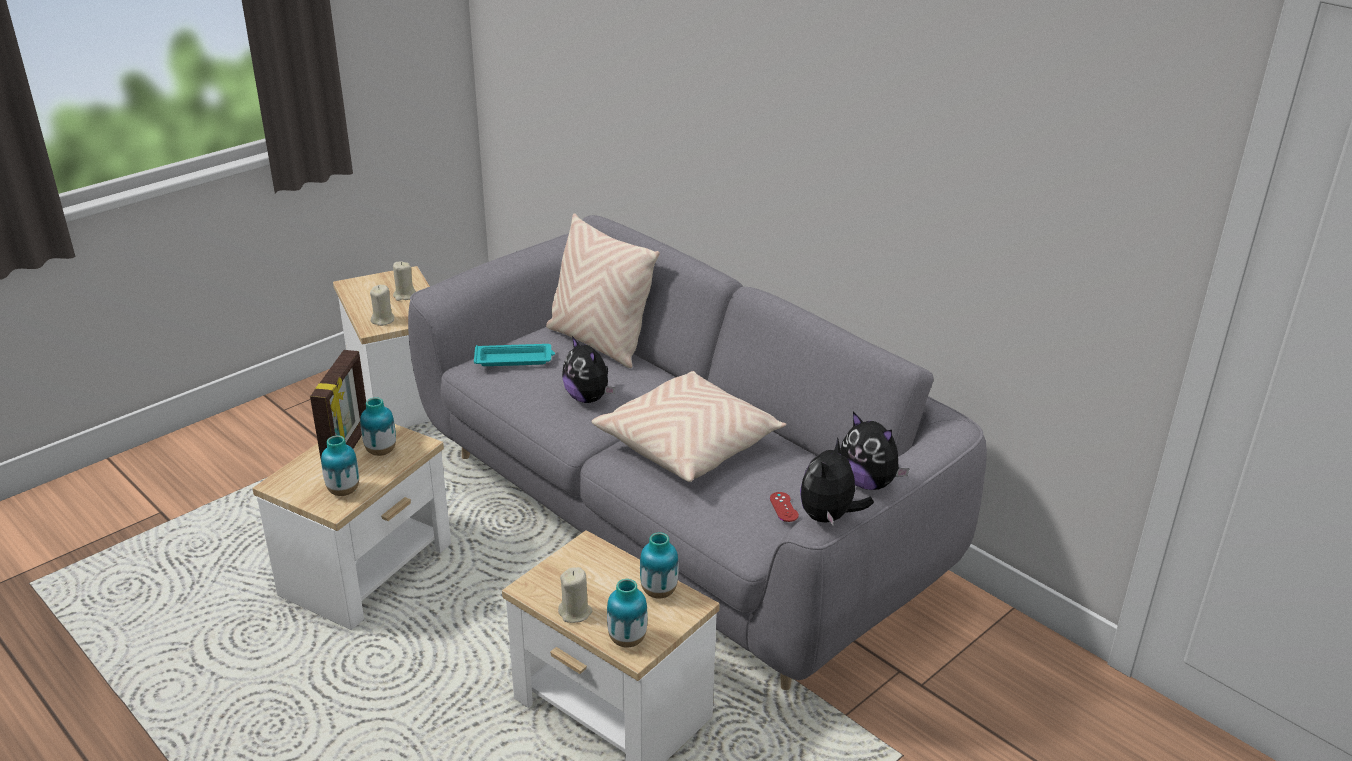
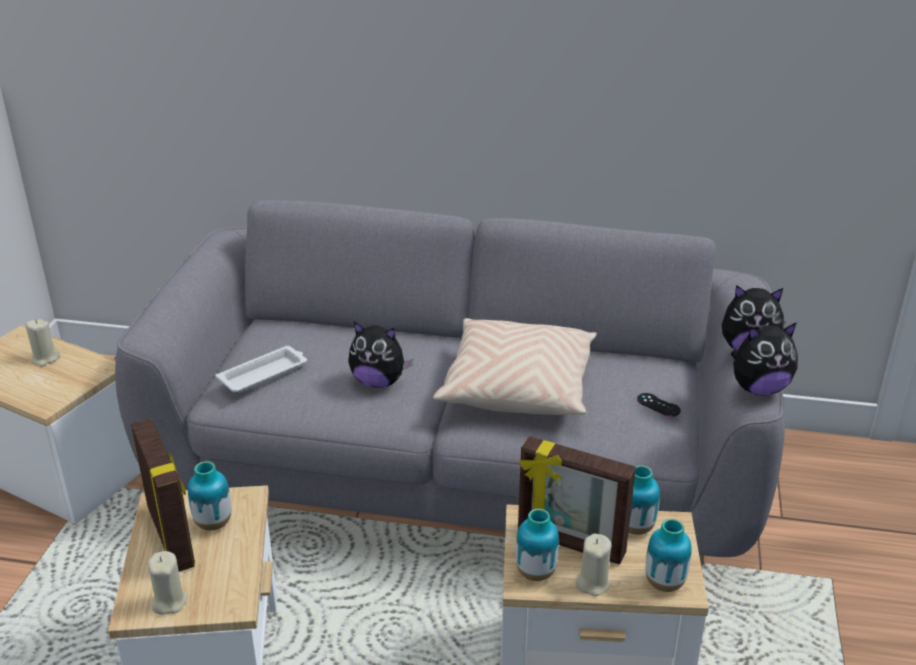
camera: 35 degrees left, 0 degrees up
(343, 491) = (222, 582): vase -> vase (535, 573)
(383, 320) = (50, 391): beige candle -> beige candle (169, 601)
(515, 359) = (264, 374): turquoise tray -> white tray
(594, 579) = (570, 544): none -> picture frame
(599, 343) = (322, 329): beige pillow -> none
(784, 507) = (658, 405): red game controller -> black game controller
(829, 517) = (758, 388): plush toy -> plush toy turned 90 degrees counterclockwise

